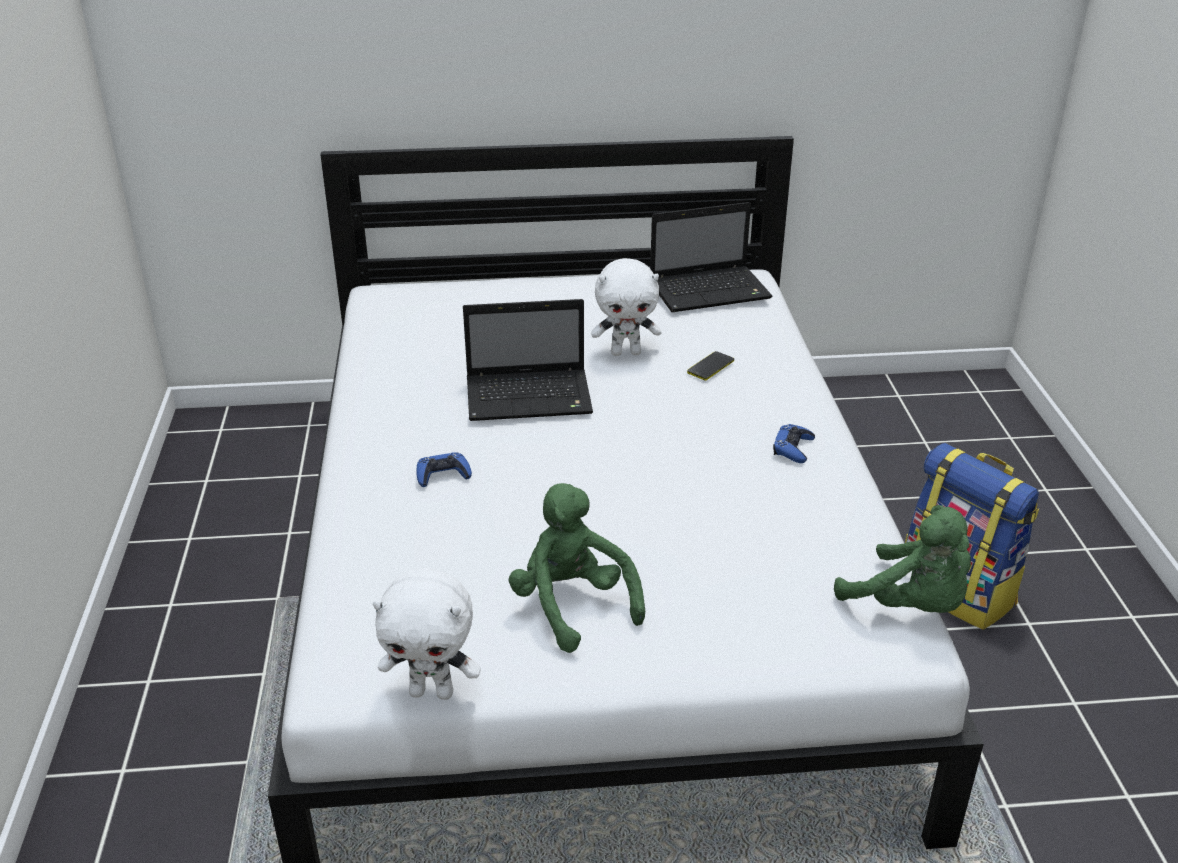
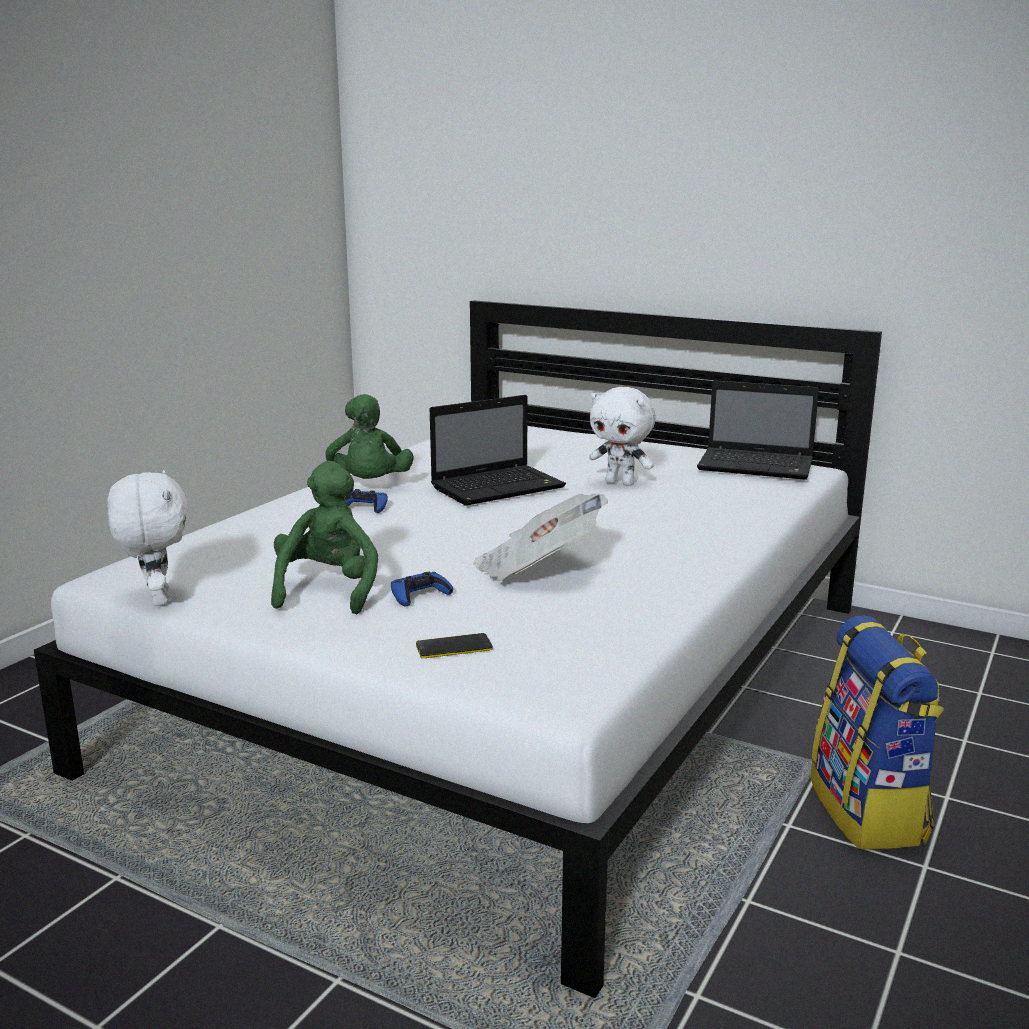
camera: 35 degrees right, 15 degrees down
(432, 691) = (157, 599): white plush toy -> white plush toy turned 150 degrees counterclockwise
(531, 397) = (499, 487): laptop -> laptop turned 60 degrees counterclockwise
(705, 500) = (537, 569): none -> newspaper
(710, 366) = (679, 503): phone -> phone (454, 647)
(793, 448) = (672, 562): blue game controller -> blue game controller (419, 595)
(910, 605) = (607, 676): green plush toy -> green plush toy (370, 486)

